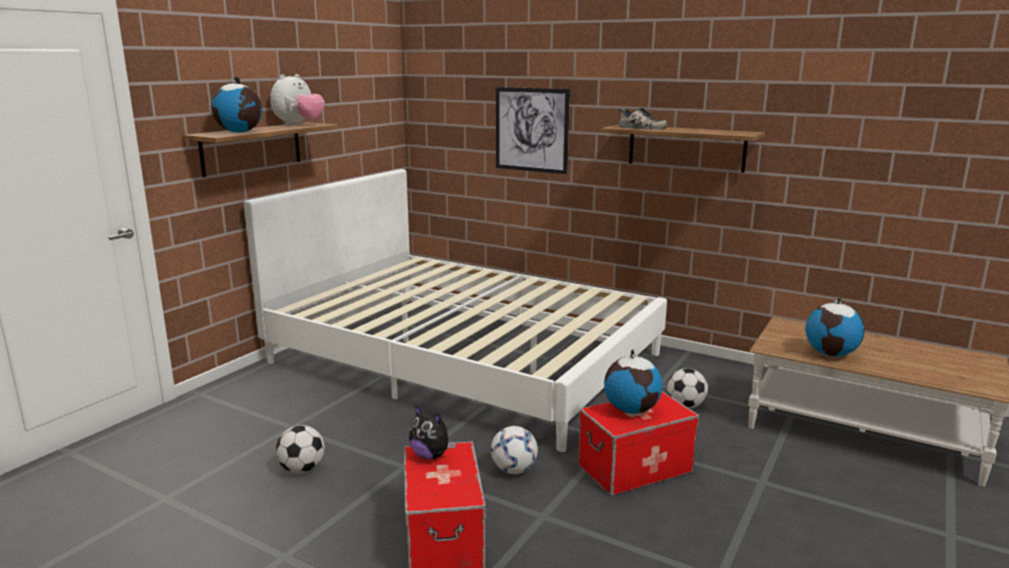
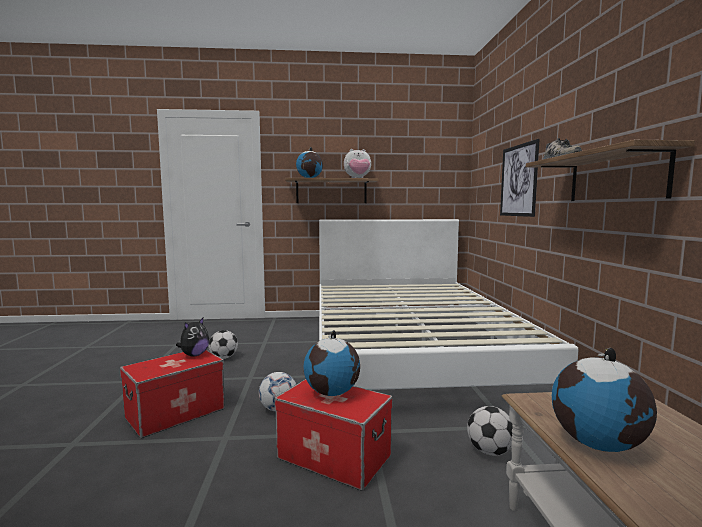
camera: 55 degrees right, 10 degrees down
(431, 455) = (194, 355): plush toy -> plush toy turned 150 degrees counterclockwise

